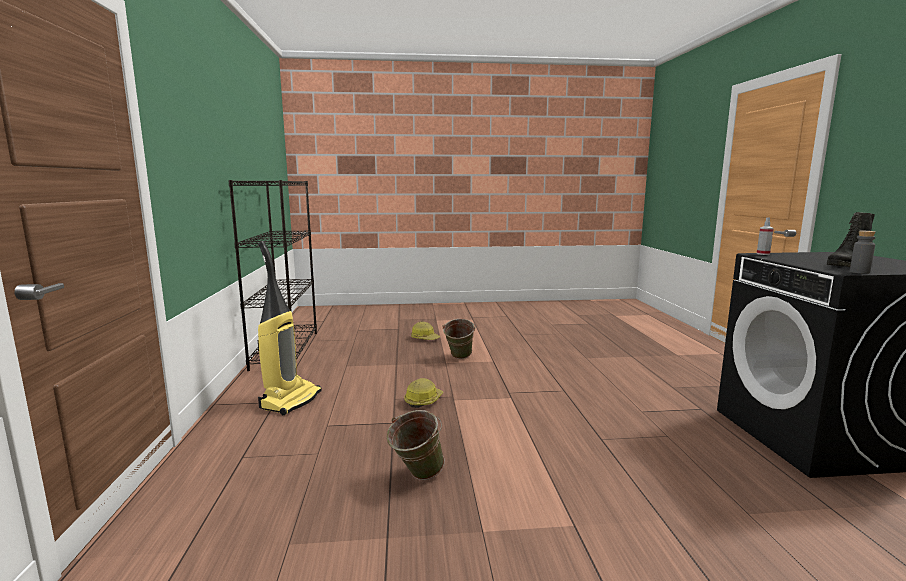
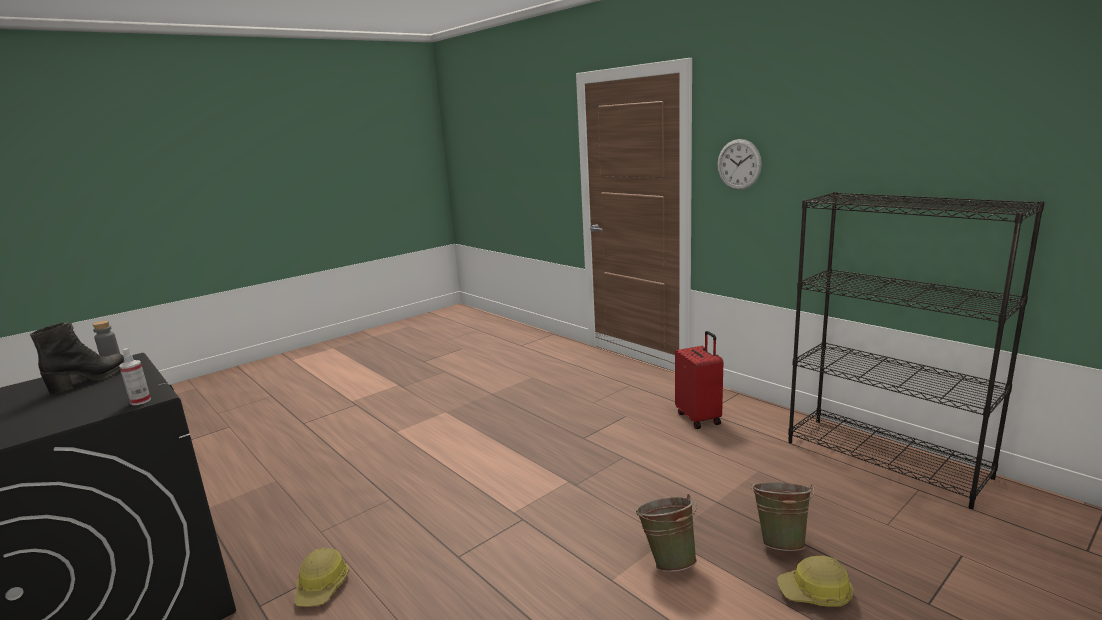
camera: 145 degrees right, 5 degrees up
(177, 155) = (739, 164): none -> wall clock
(290, 400) = (699, 418): vacuum cleaner -> red suitcase
(416, 477) = (511, 416): green bucket -> green bucket (780, 541)
(423, 400) = (595, 467): hard hat -> hard hat (323, 586)

